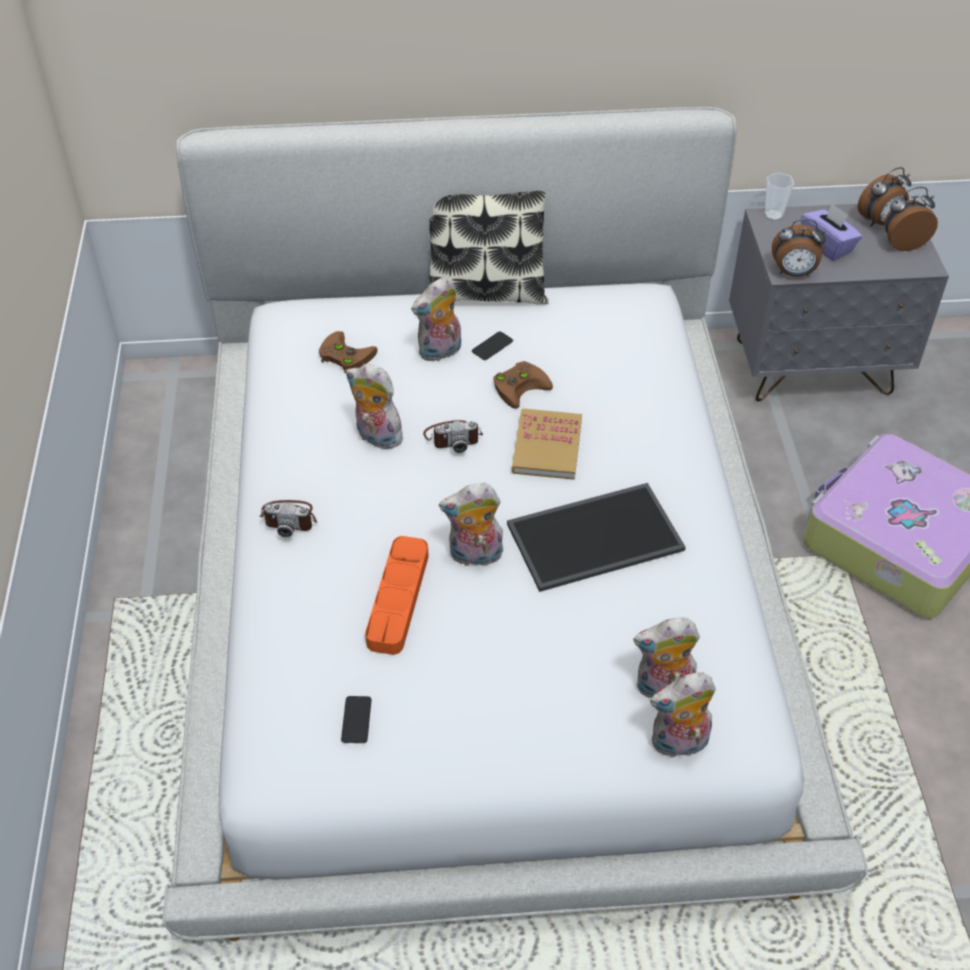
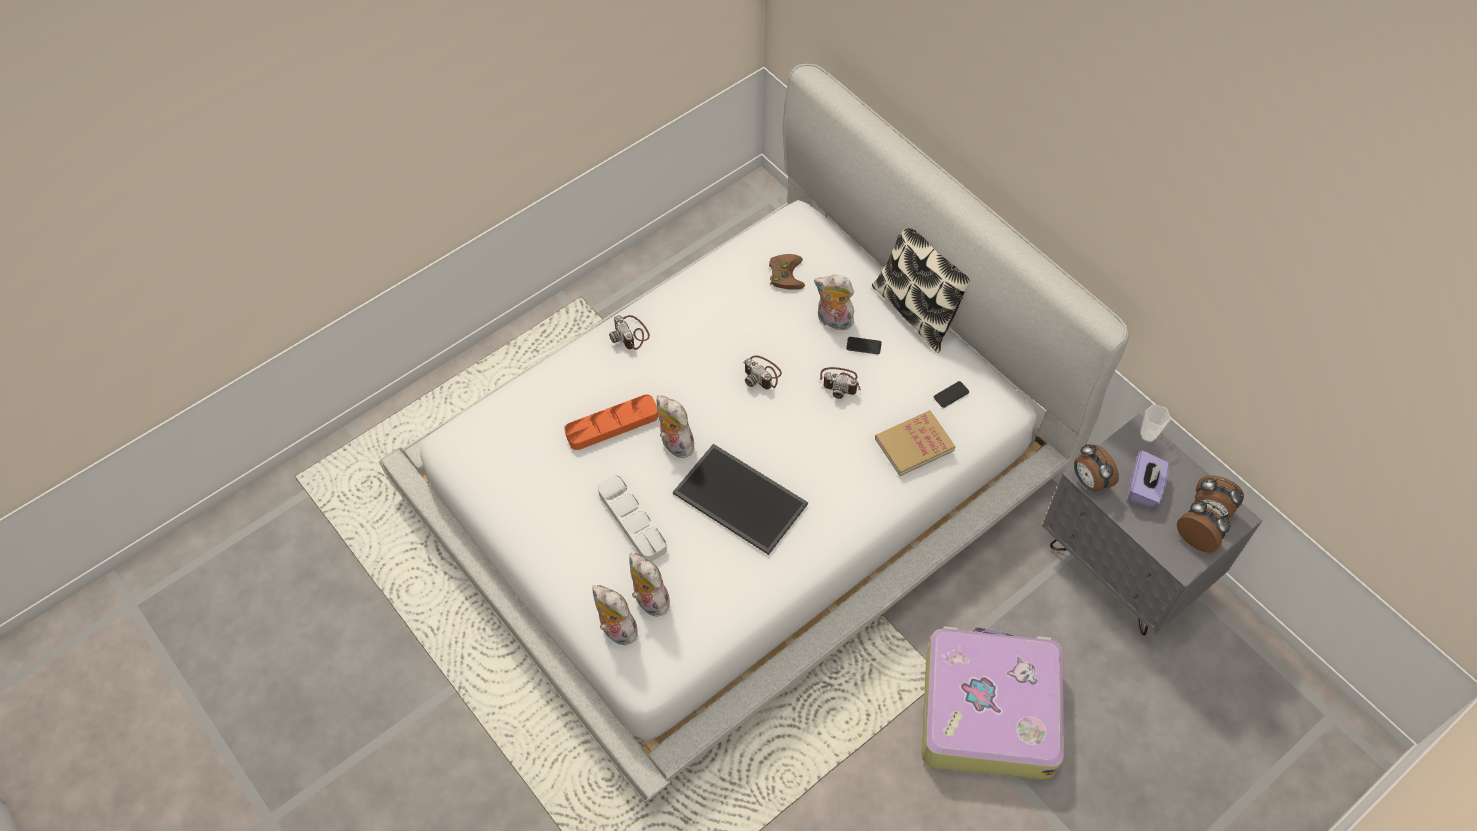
camera: 55 degrees right, 10 degrees up
(356, 720) = (515, 458): phone -> phone (951, 395)
(376, 437) = (728, 334): plush toy -> none
(520, 385) = (840, 383): brown game controller -> camera
(544, 648) = (632, 521): none -> grey tray
(547, 447) = (796, 429): book -> book (914, 444)

